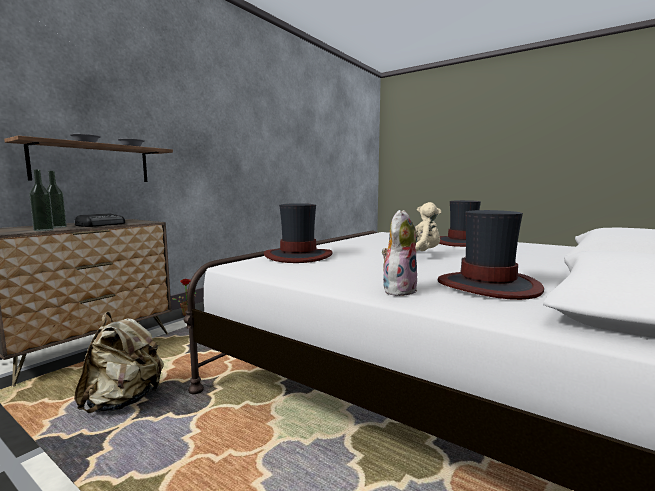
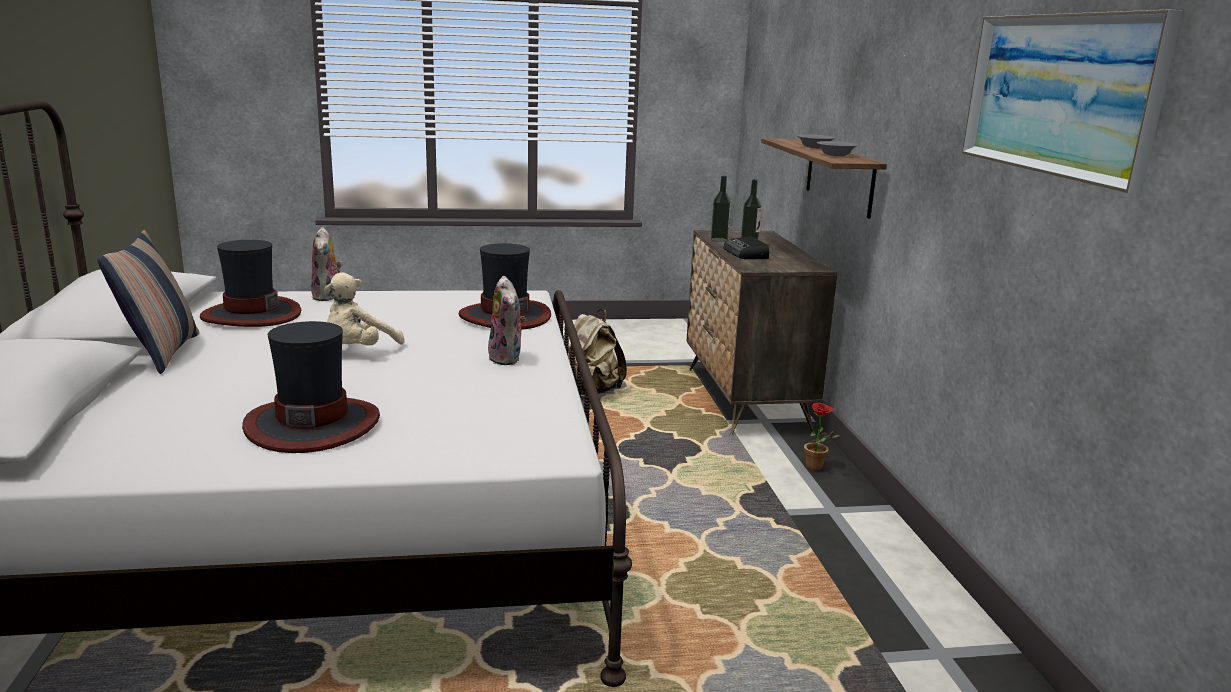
camera: 135 degrees right, 10 degrees up
(251, 125) = (1058, 94): none -> picture
(349, 245) = (507, 359): none -> plush toy
(558, 271) = (161, 353): none -> pillow

